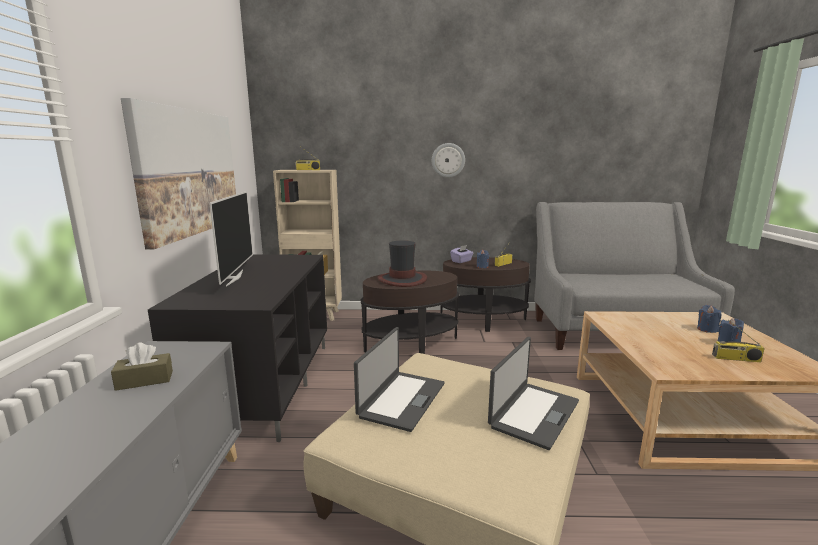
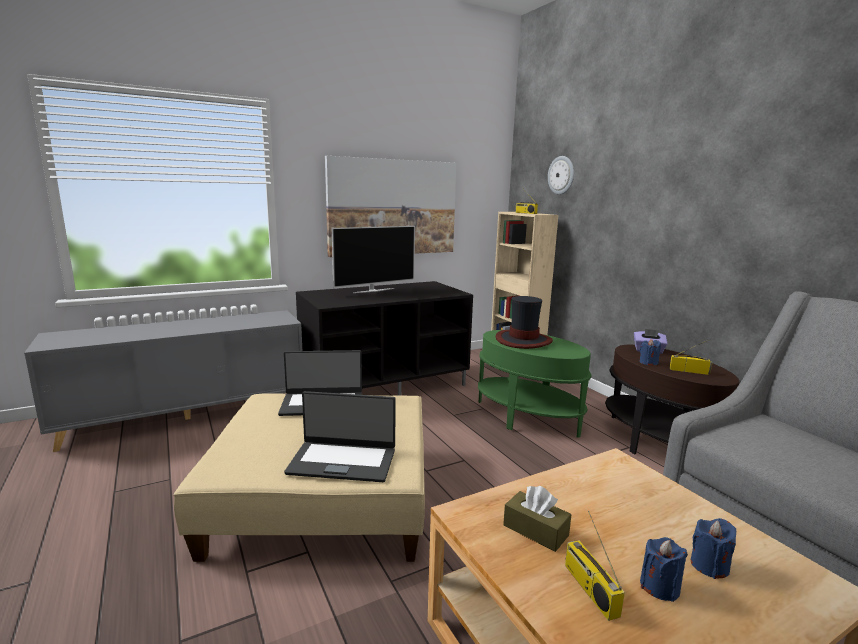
camera: 60 degrees right, 0 degrees up
(144, 380) = (239, 322): brown tissue box -> brown tissue box (535, 530)
(410, 344) = (527, 417): brown side table -> green side table
(448, 160) = (675, 211): wall clock -> wall clock (561, 175)

